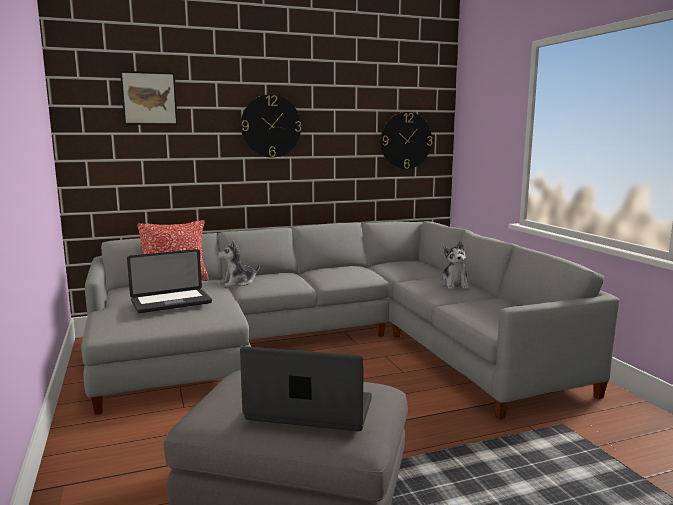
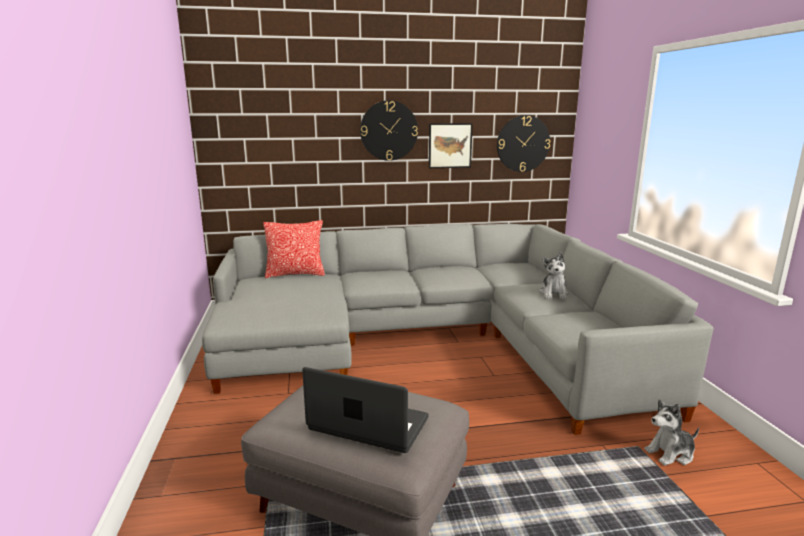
camera: 10 degrees right, 5 degrees up
(149, 98) = (276, 106): picture -> picture (450, 145)
(171, 302) = (284, 298): laptop -> none
(238, 283) = (350, 279): plush toy -> plush toy (670, 453)

